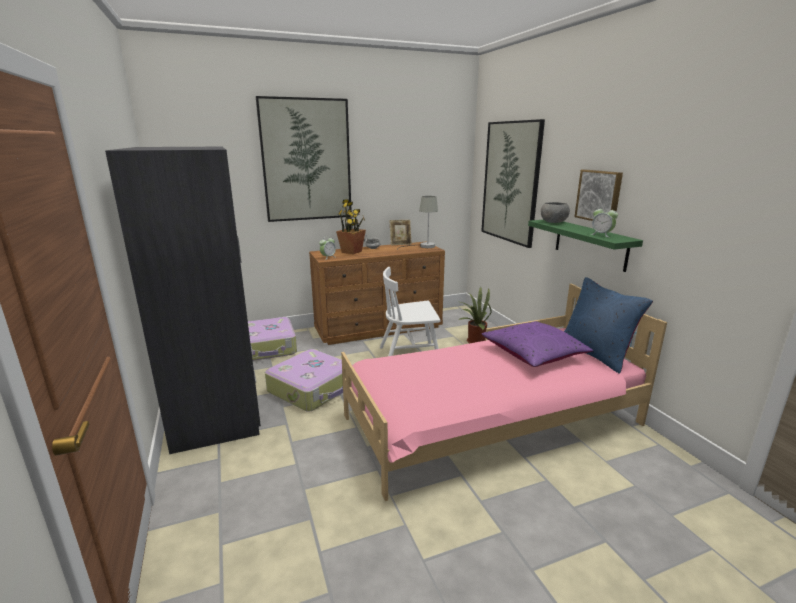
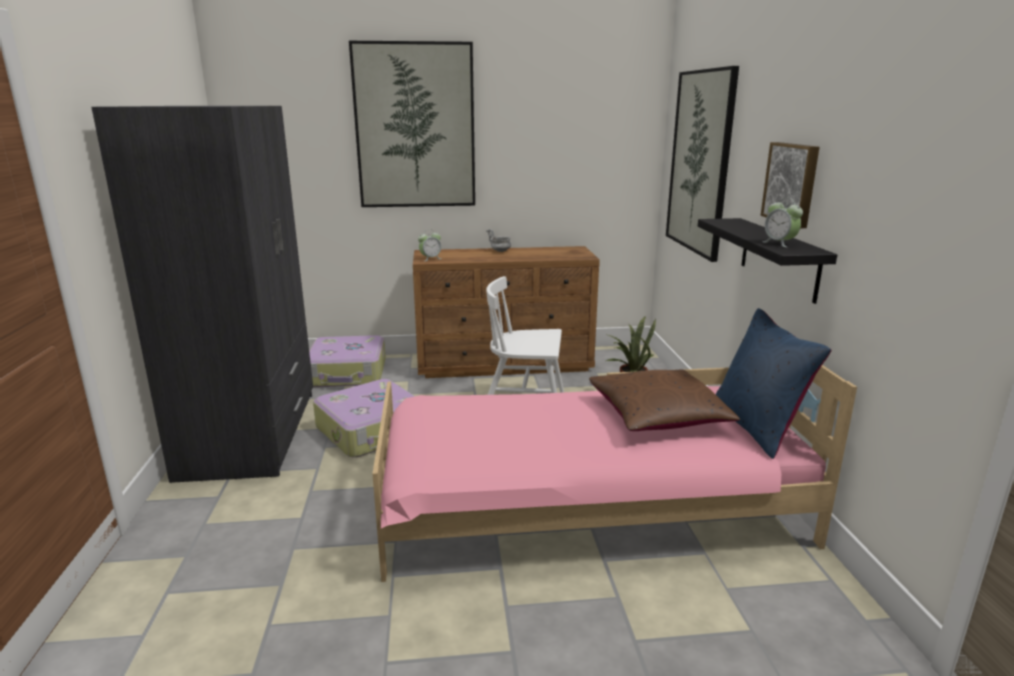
camera: 15 degrees right, 0 degrees up
(352, 252) = (468, 253): potted plant -> none
(400, 244) = (544, 247): picture frame -> none
(423, 246) = (572, 253): grey table lamp -> none
(533, 354) = (657, 416): purple pillow -> brown pillow
(554, 222) = (733, 223): grey bowl -> none
(590, 244) = (779, 258): green shelf -> black shelf

